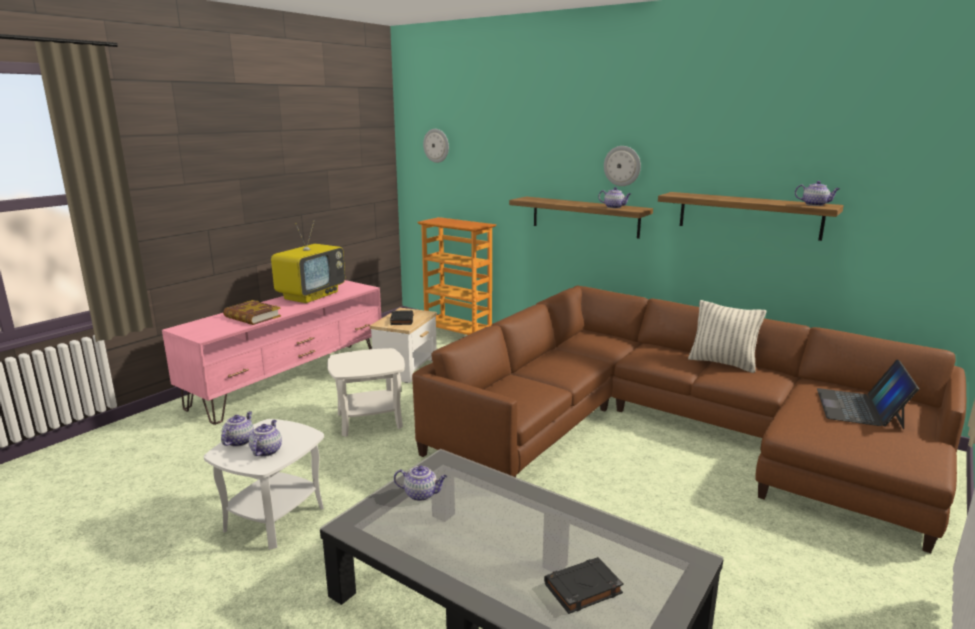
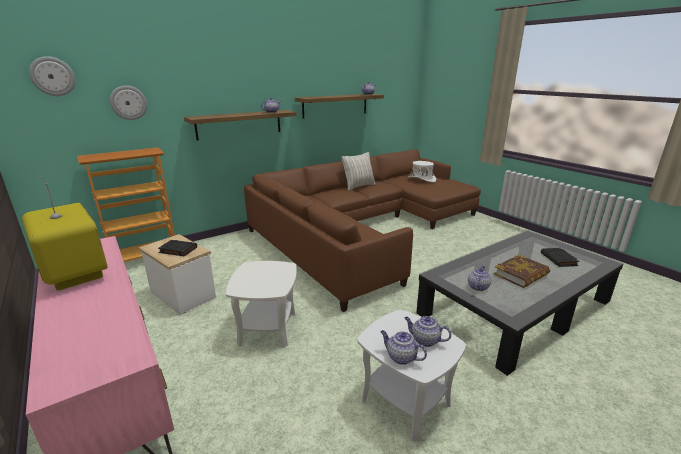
camera: 70 degrees left, 5 degrees up
(252, 317) = (99, 317): book -> book (521, 275)
(622, 166) = (261, 83): wall clock -> wall clock (128, 102)
(860, 408) = (421, 179): laptop -> white hat

